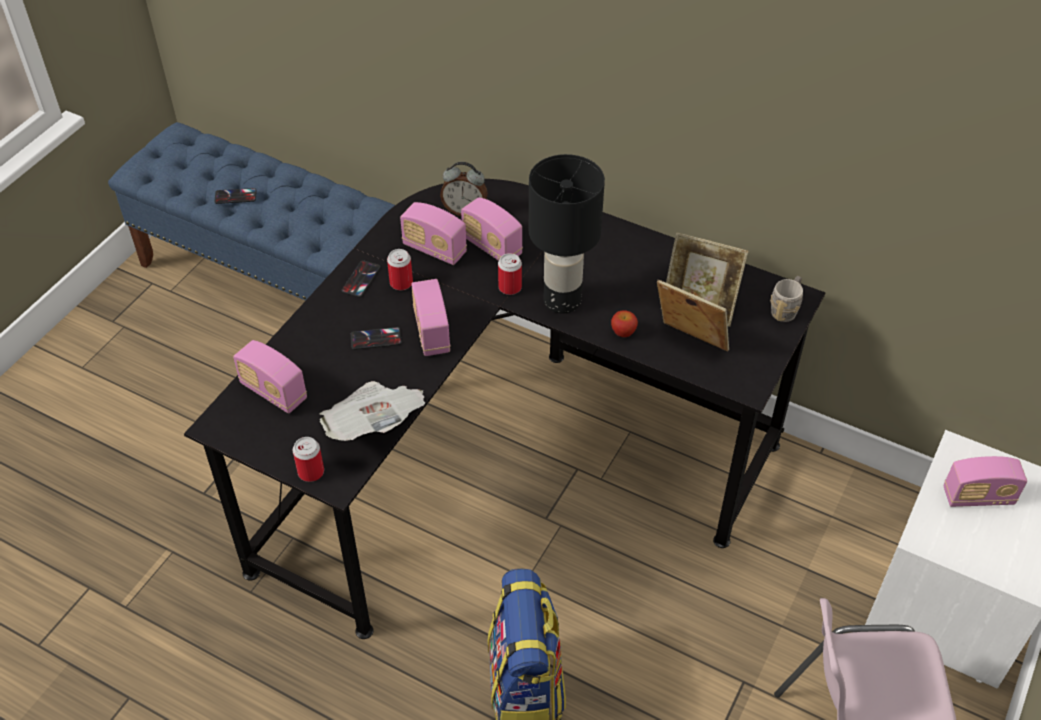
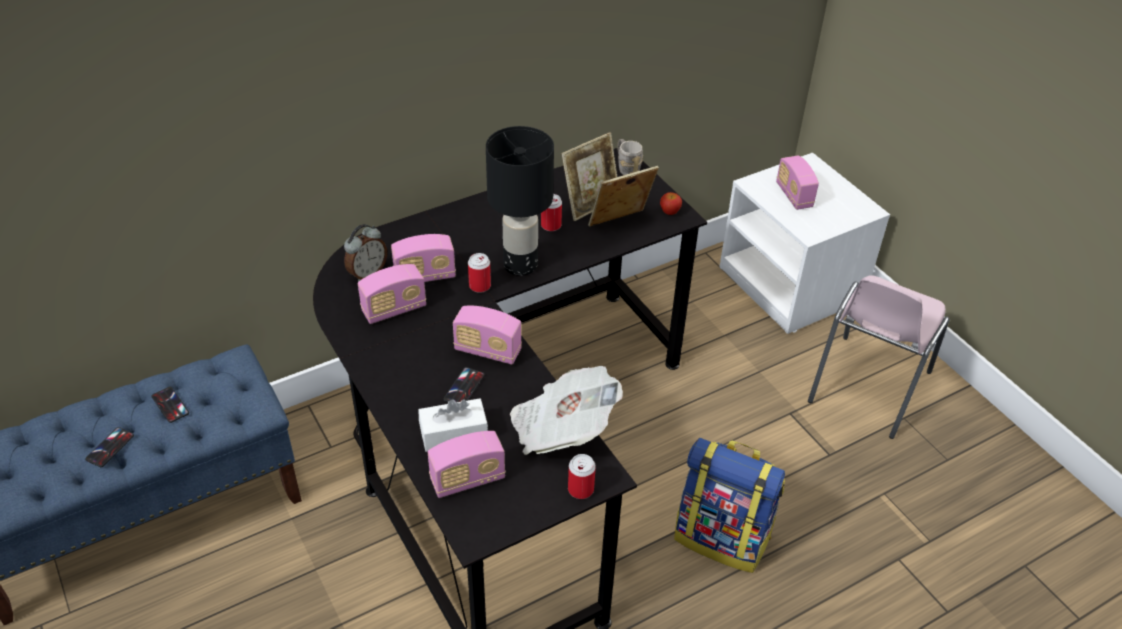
camera: 60 degrees left, 5 degrees down
(318, 358) = (453, 433): none -> white tissue box
(361, 279) = (384, 368): phone -> phone (170, 405)
(401, 283) = (413, 345): can -> can (551, 225)
(623, 332) = (581, 249): apple -> apple (669, 212)
(978, 497) = (794, 195): radio -> radio turned 135 degrees clockwise

